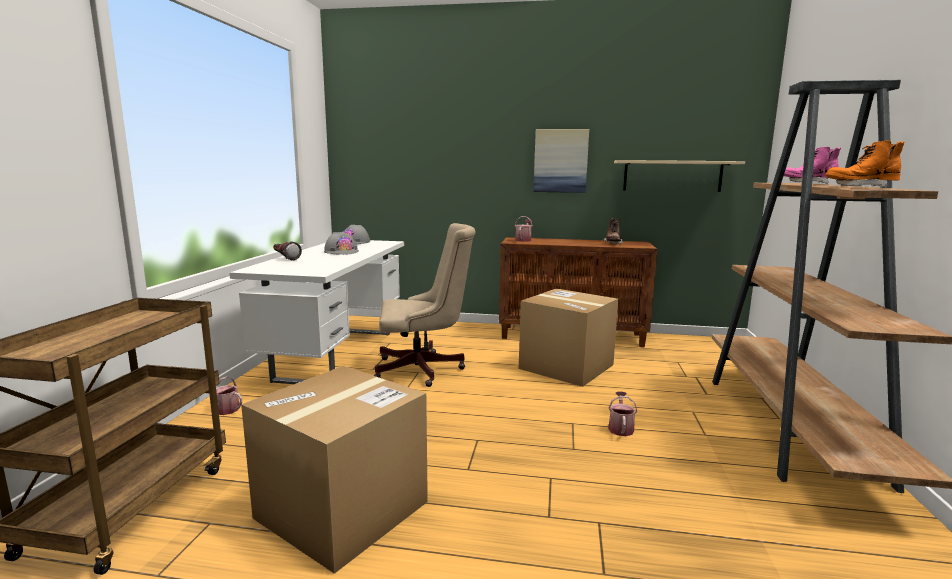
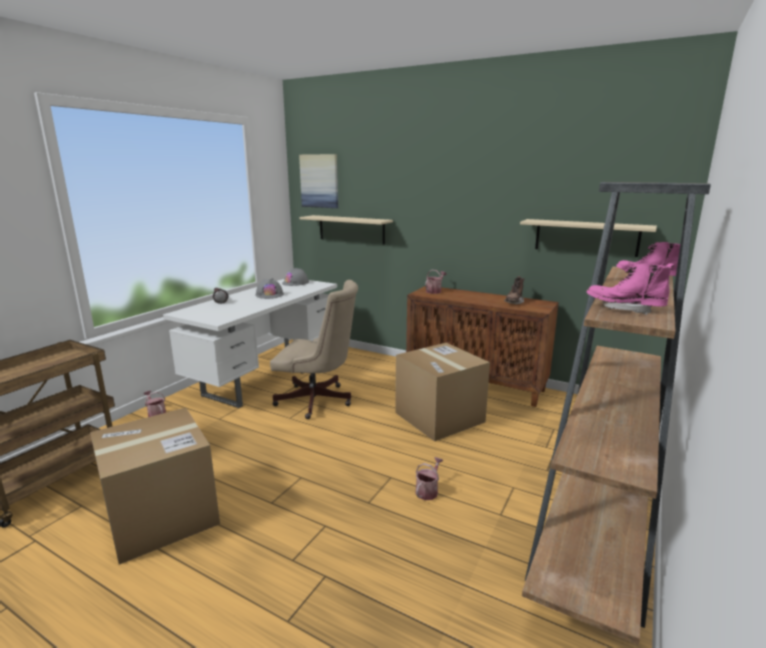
camera: 20 degrees right, 5 degrees up
(412, 181) = (351, 229): none -> beige shelf
(560, 161) = (476, 217): picture -> picture (319, 181)
(860, 188) = (624, 309): orange boot -> pink boot

